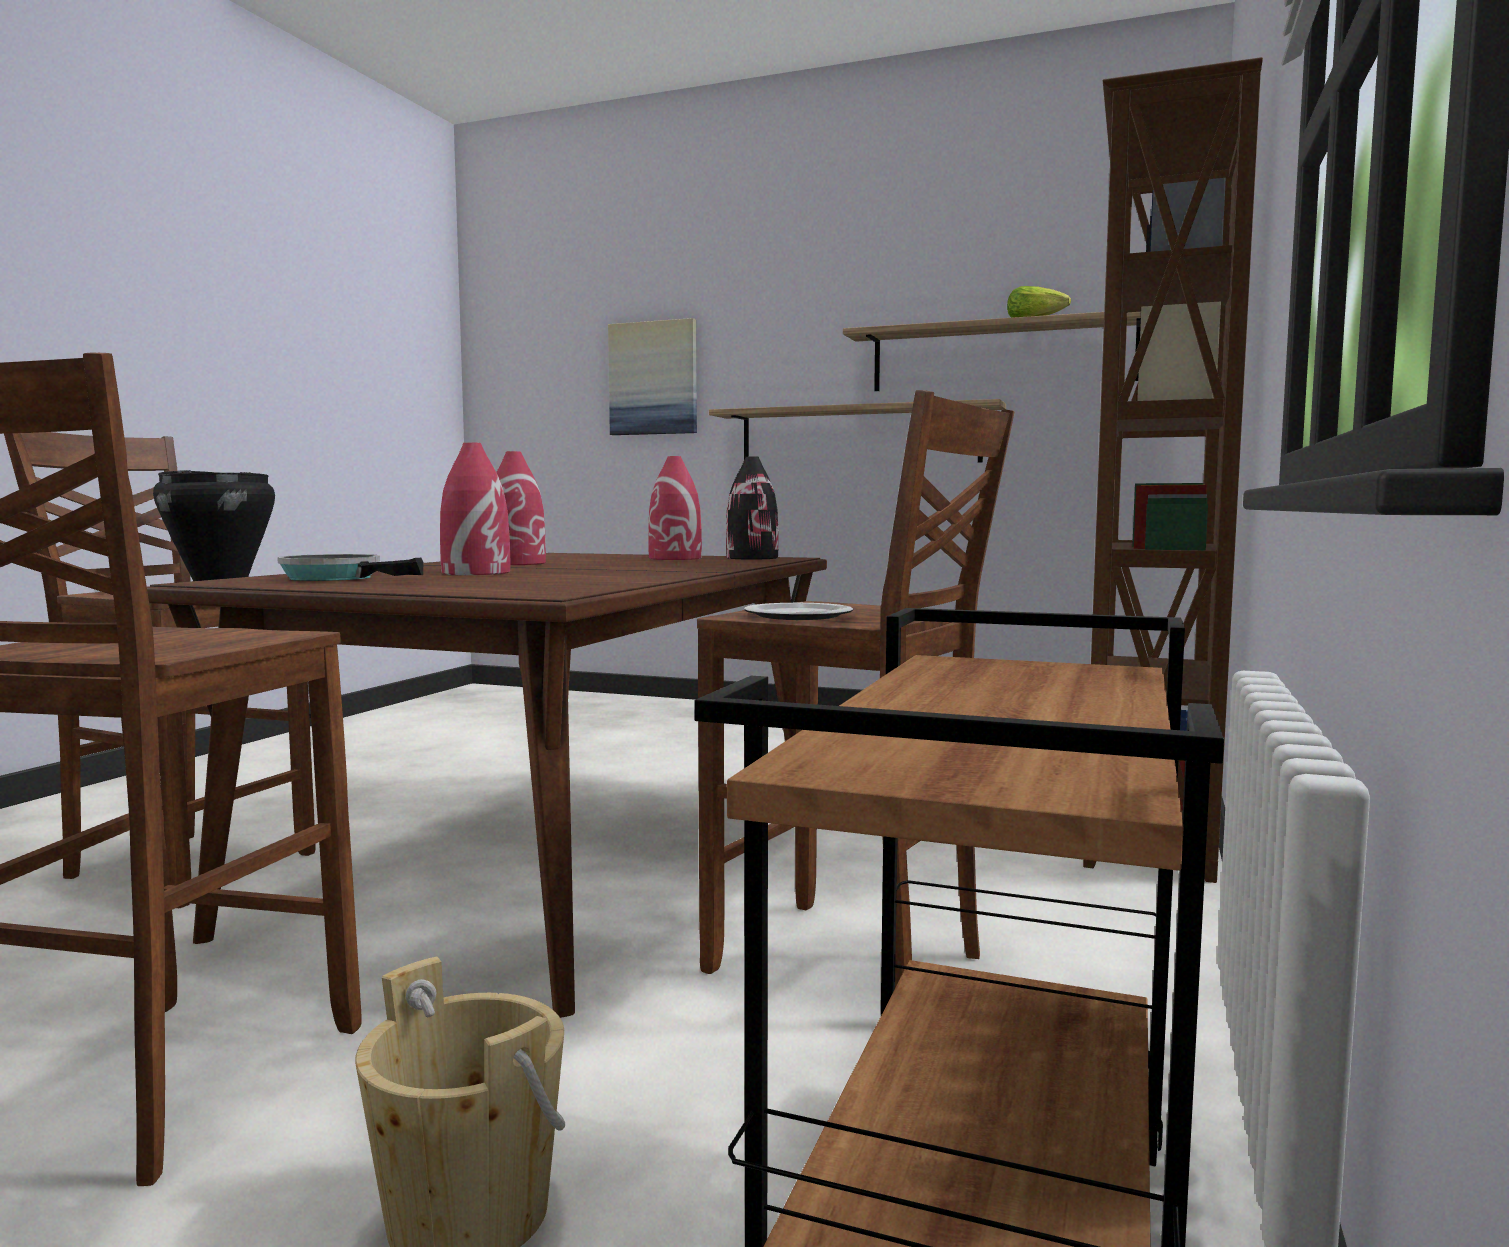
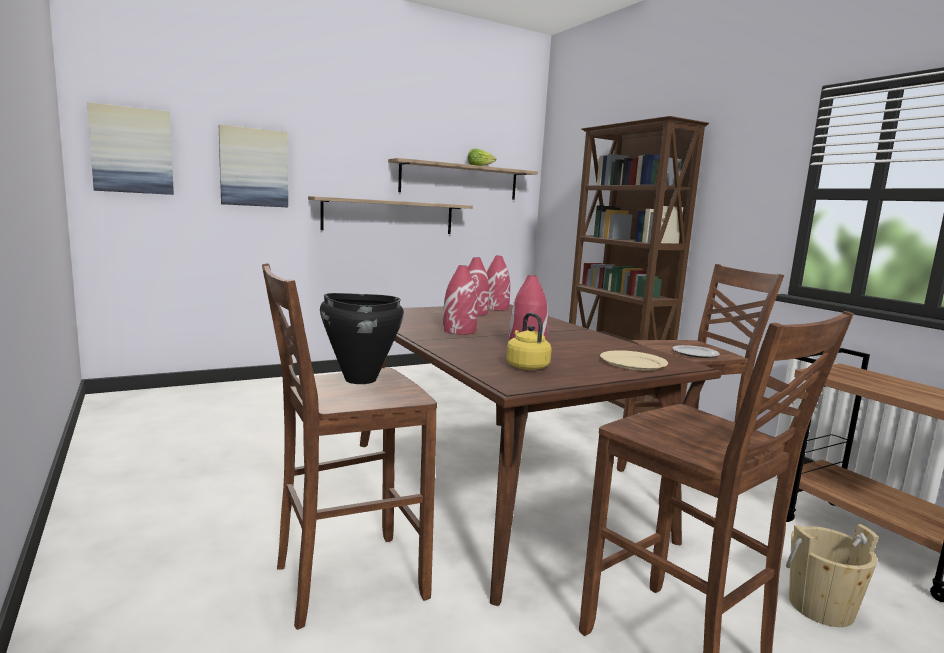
camera: 50 degrees left, 5 degrees up
(338, 578) = (526, 366): frying pan -> yellow kettle
(481, 587) = (632, 363): none -> beige plate
(521, 375) = (132, 150): none -> picture
(752, 558) = (495, 308): black vase -> red vase

